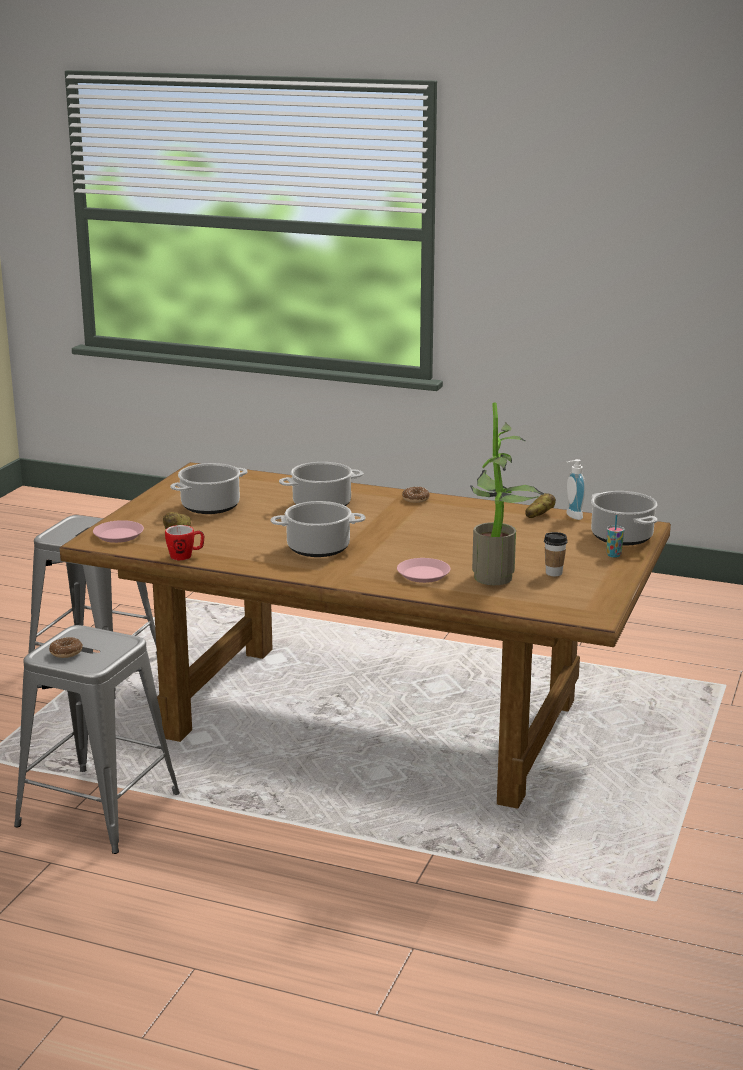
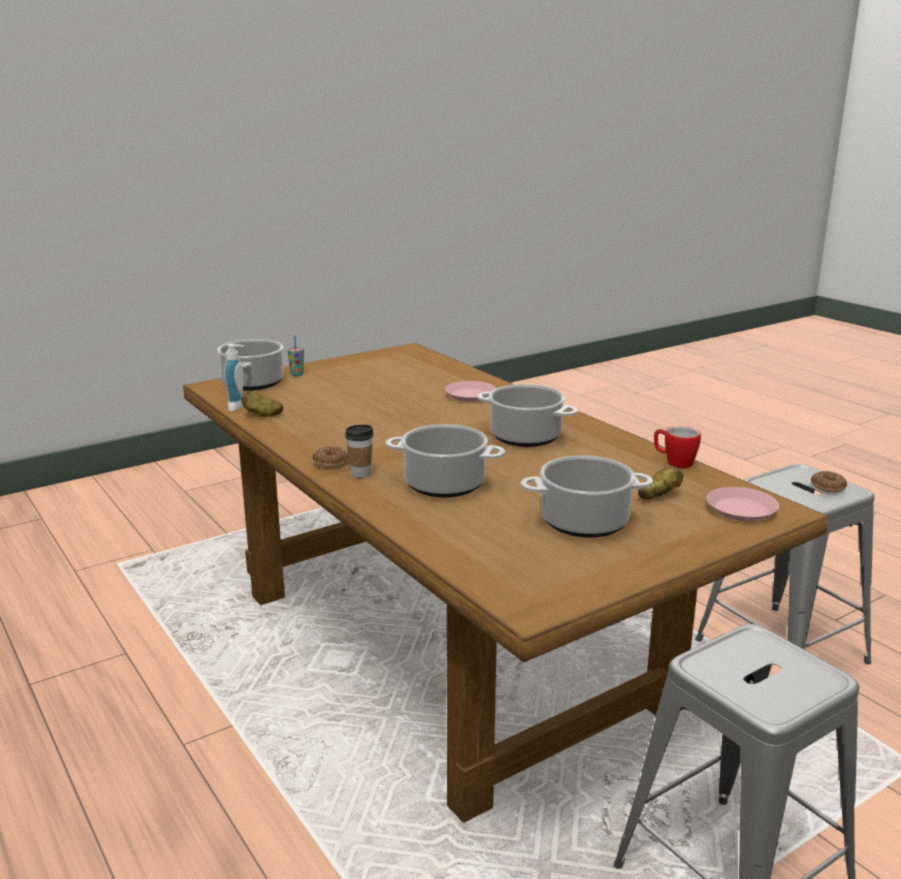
camera: 145 degrees left, 0 degrees up
(499, 578) = (418, 380): potted plant -> none
(554, 573) = (371, 374): cup -> cup (360, 474)

